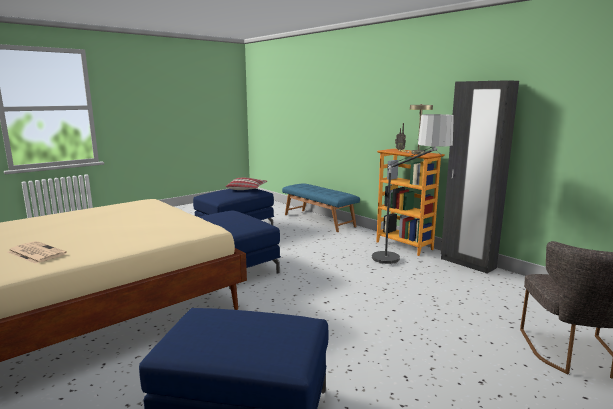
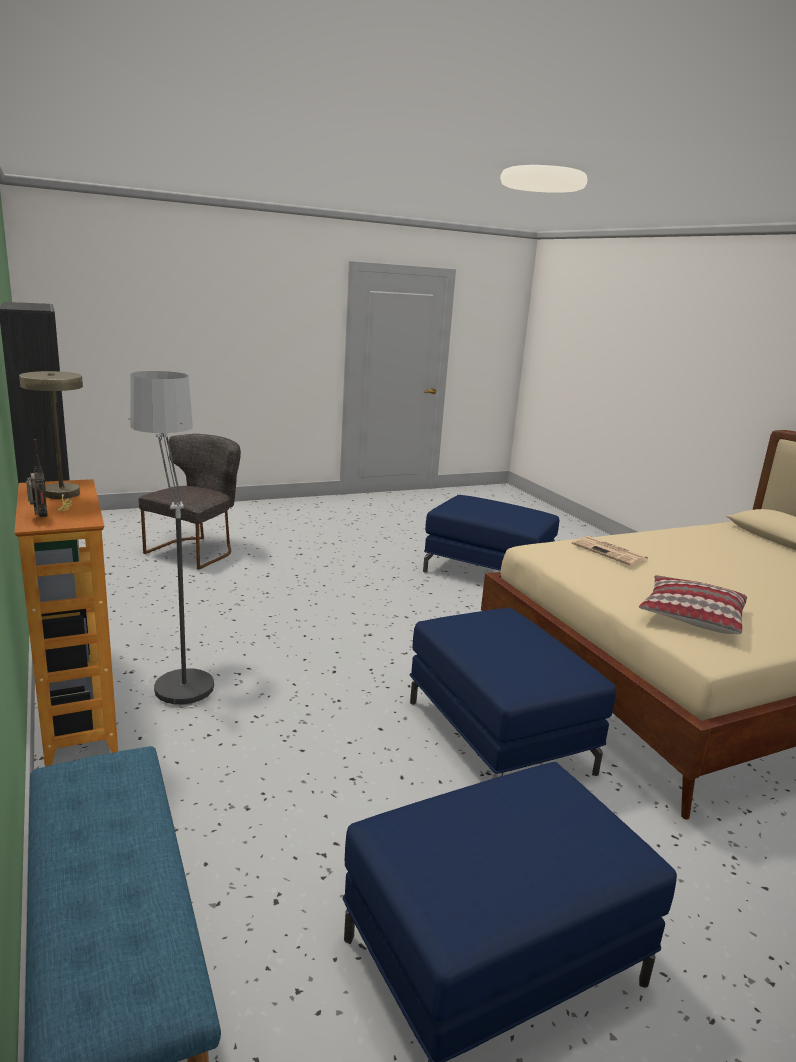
camera: 165 degrees left, 5 degrees up
(35, 253) = (721, 547): newspaper -> newspaper (610, 552)
(247, 189) = (451, 866): pillow -> pillow (691, 616)

